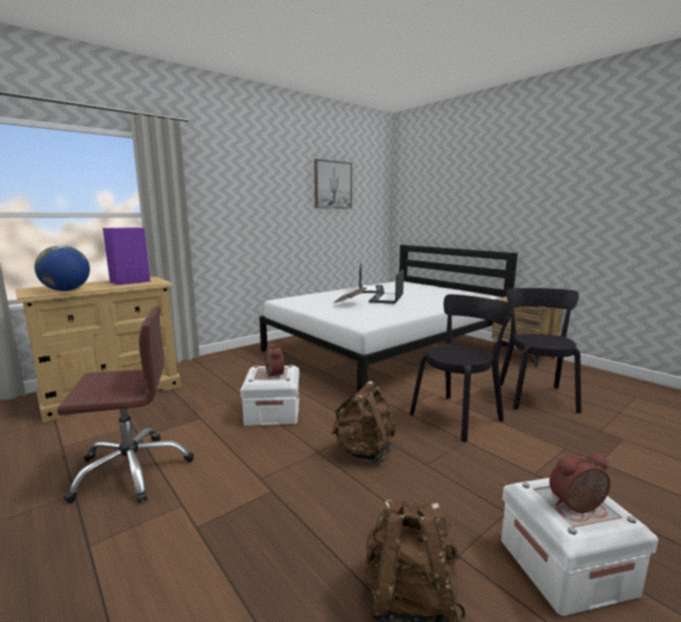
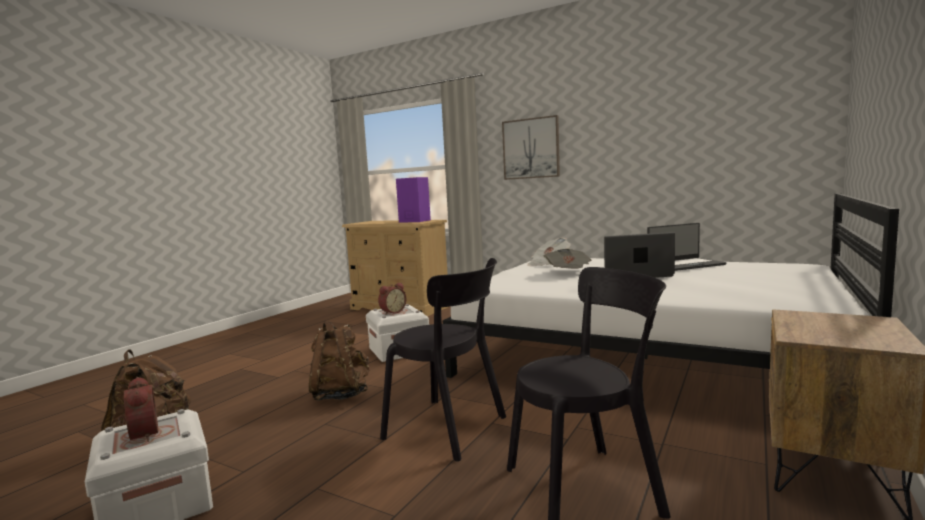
camera: 70 degrees right, 5 degrees down
(66, 290) = (370, 223): globe -> none
(132, 470) = (300, 340): brown office chair -> none
(307, 303) = (548, 264): none -> newspaper
(332, 185) = (686, 102): picture -> picture (531, 148)

